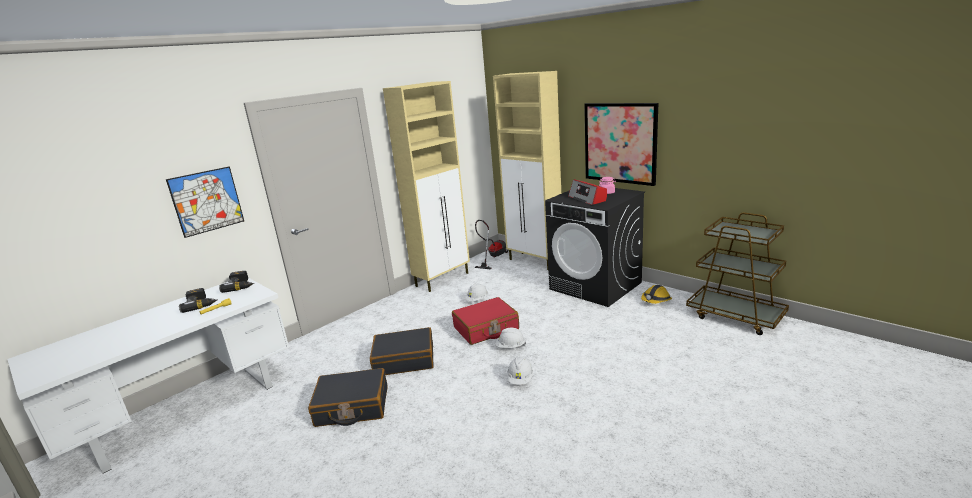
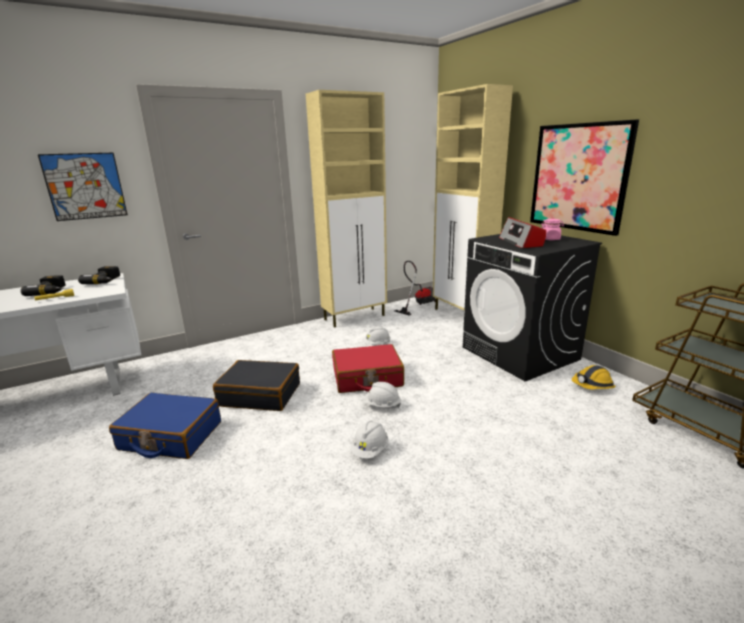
camera: 15 degrees right, 0 degrees up
(352, 407) = (170, 436): black suitcase -> blue suitcase

